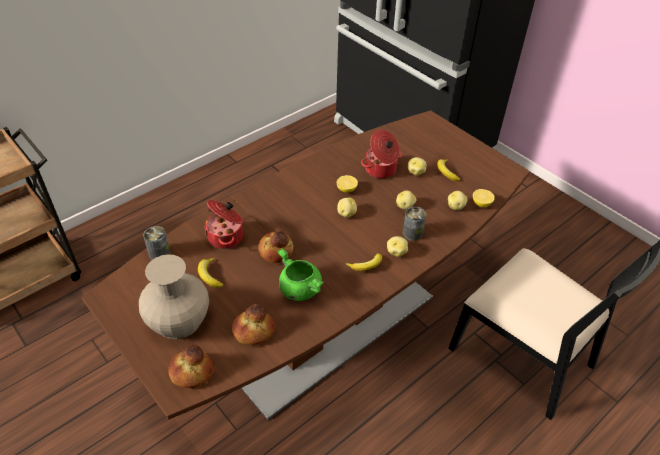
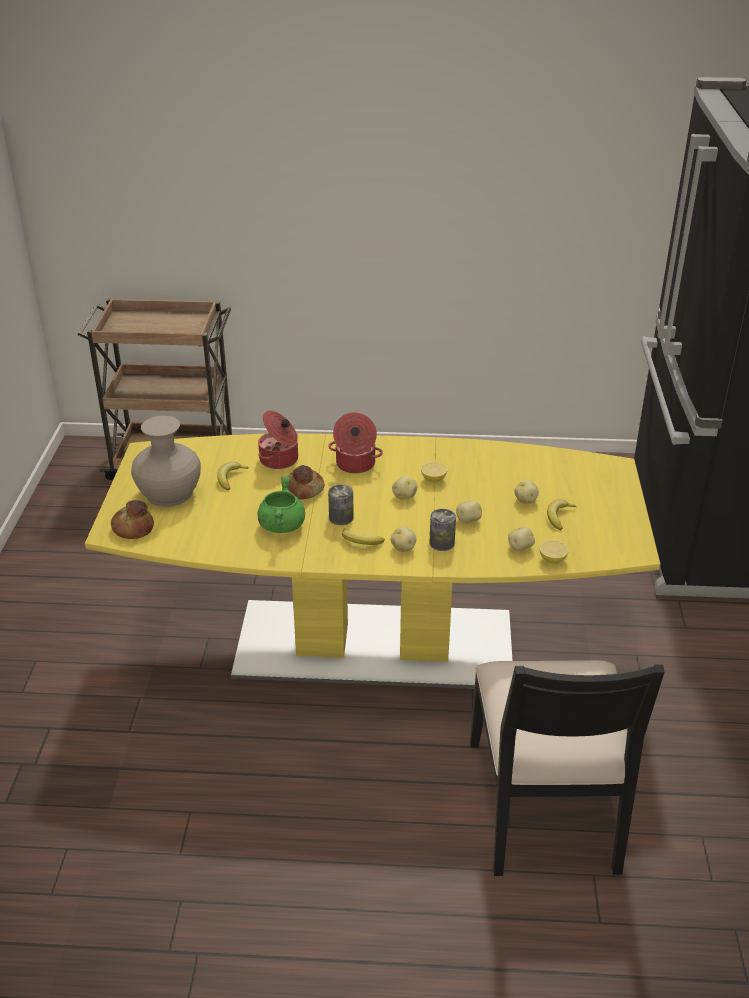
camera: 45 degrees right, 10 degrees down
(159, 253) = (216, 444): can -> can (341, 518)
(253, 331) = (208, 531): bread -> none
(326, 326) = (373, 644): brown dining table -> yellow dining table
(381, 170) = (492, 481): cooking pot -> cooking pot (355, 464)

